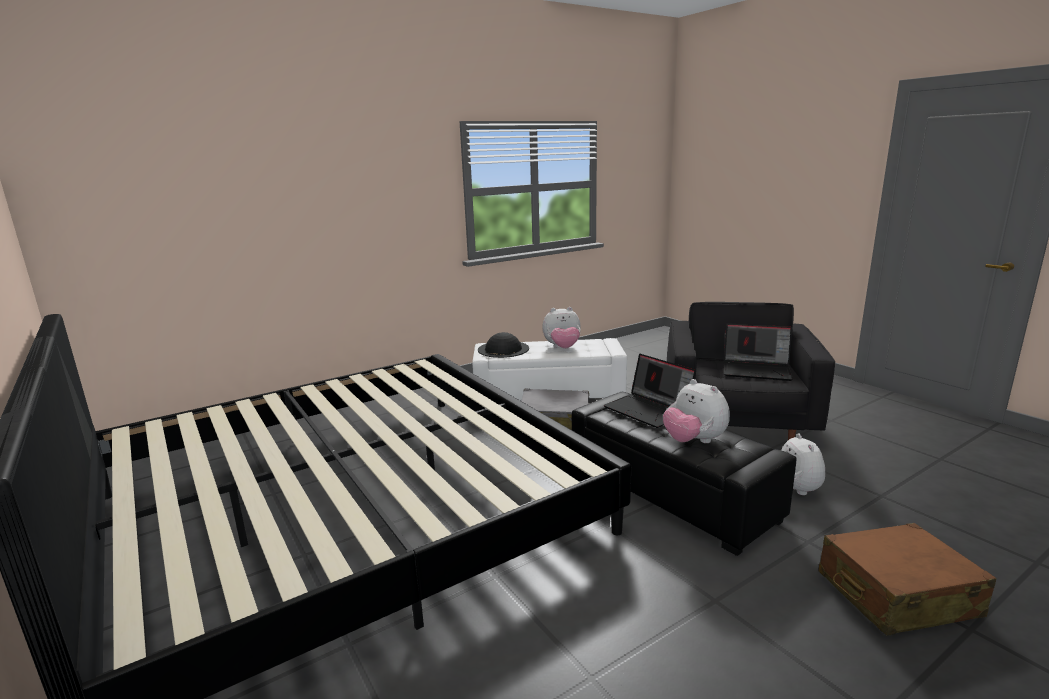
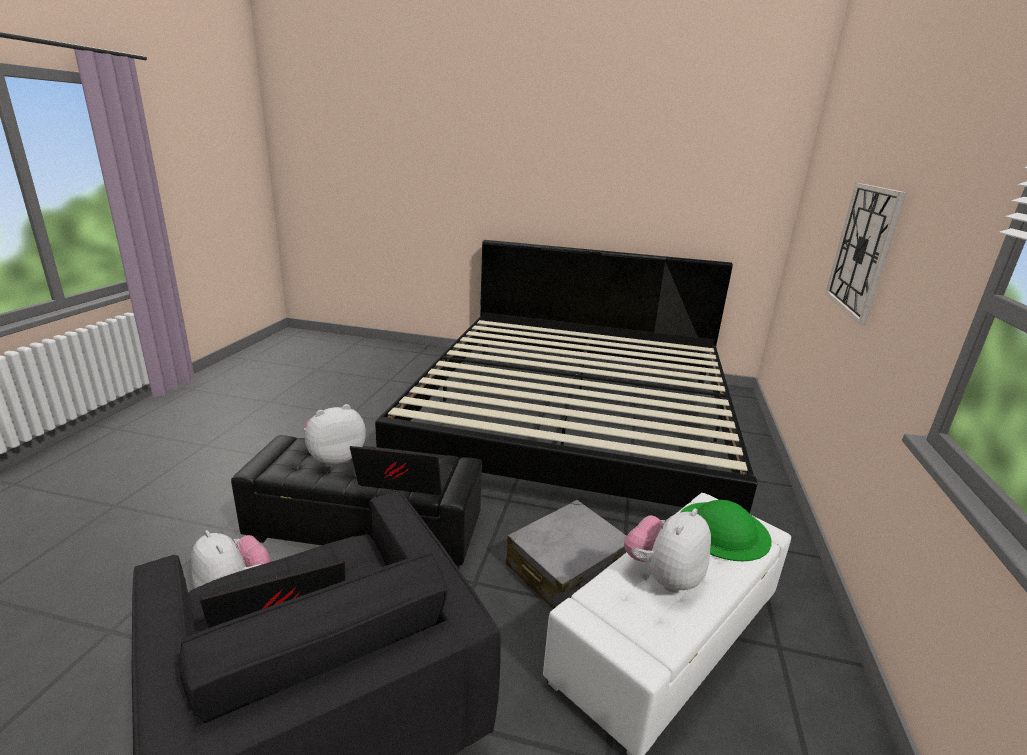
camera: 135 degrees right, 5 degrees up
(315, 209) = (863, 250): none -> wall clock
(503, 349) = (723, 530): black hat -> green hat
(694, 441) = (335, 458): plush toy -> plush toy turned 45 degrees counterclockwise
(896, 595) = (160, 510): brown suitcase -> none

